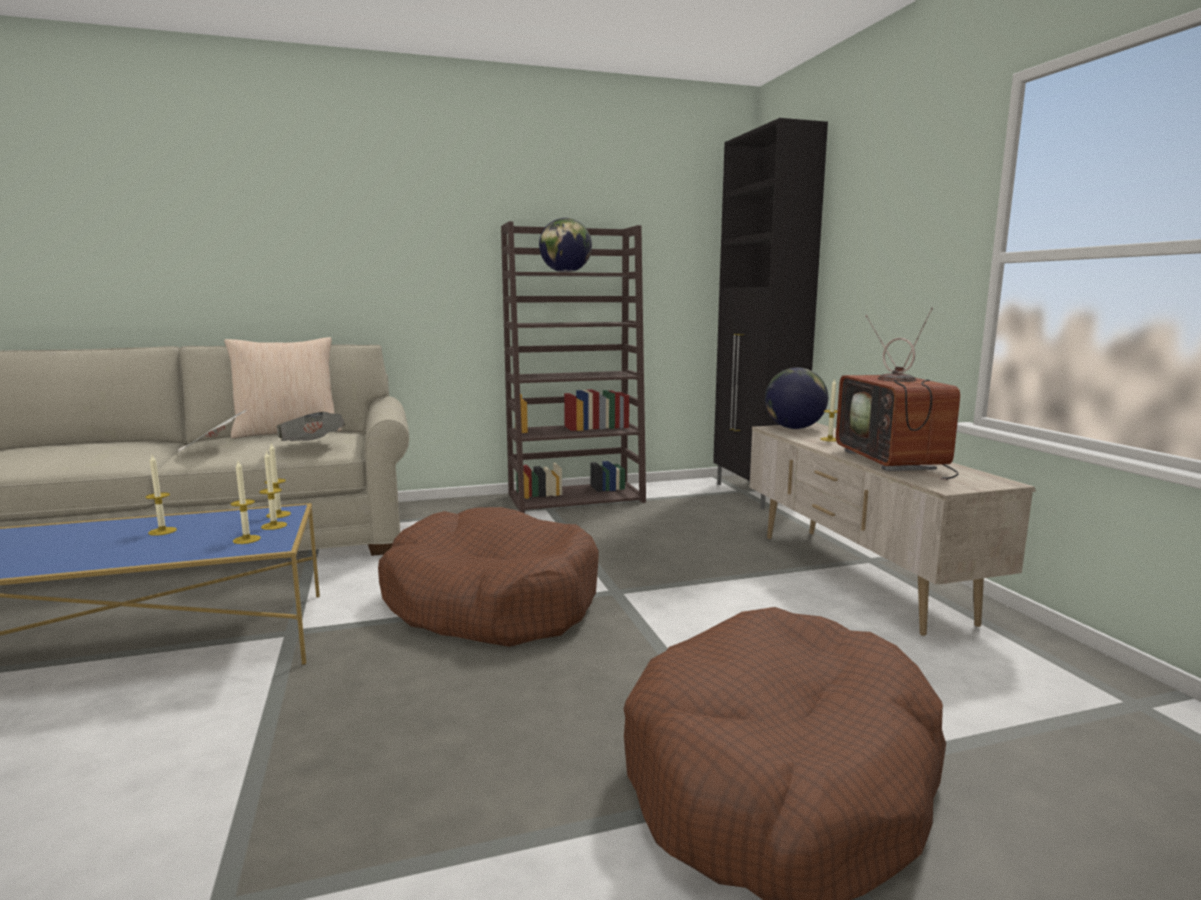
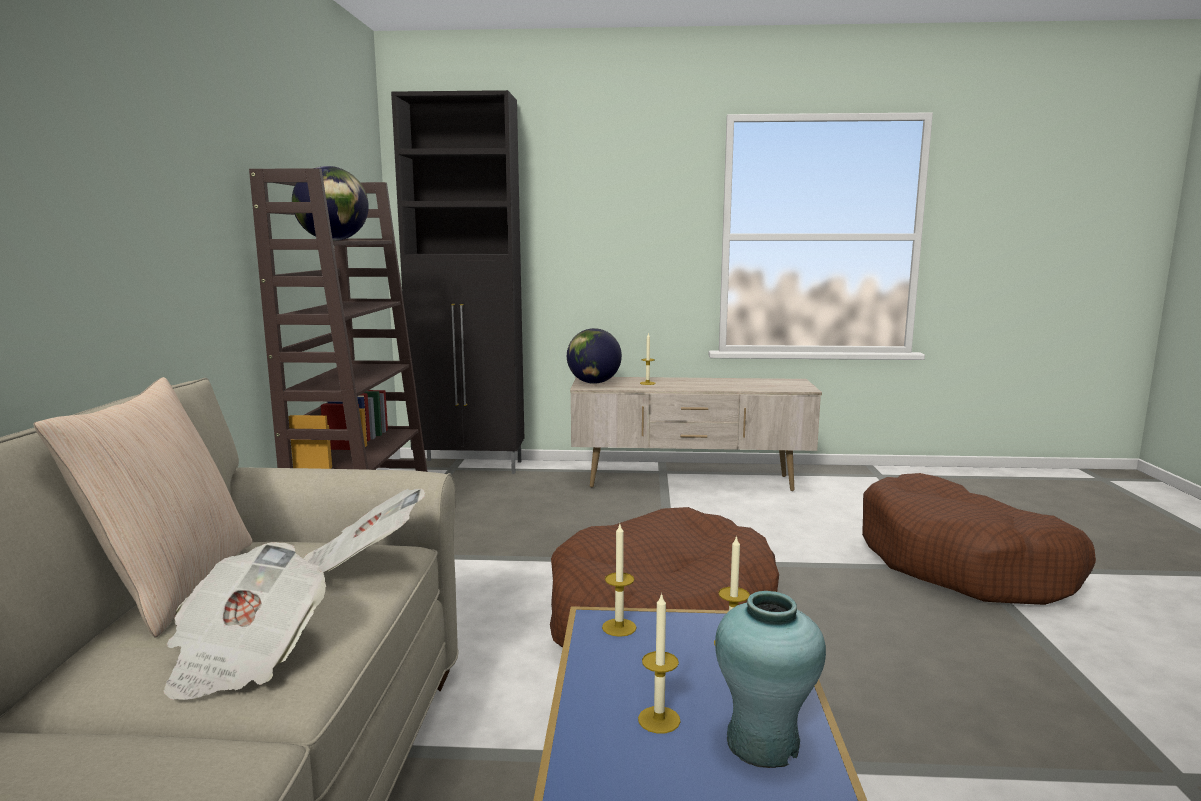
camera: 70 degrees left, 0 degrees up
(123, 552) = (763, 743): none -> turquoise vase
(274, 526) = (675, 628): candle -> none
(895, 461) = (731, 384): television -> none

